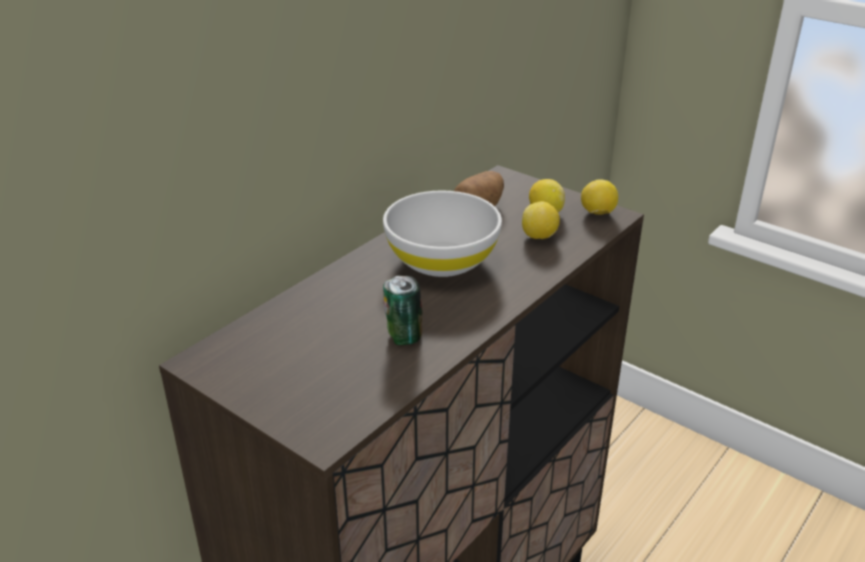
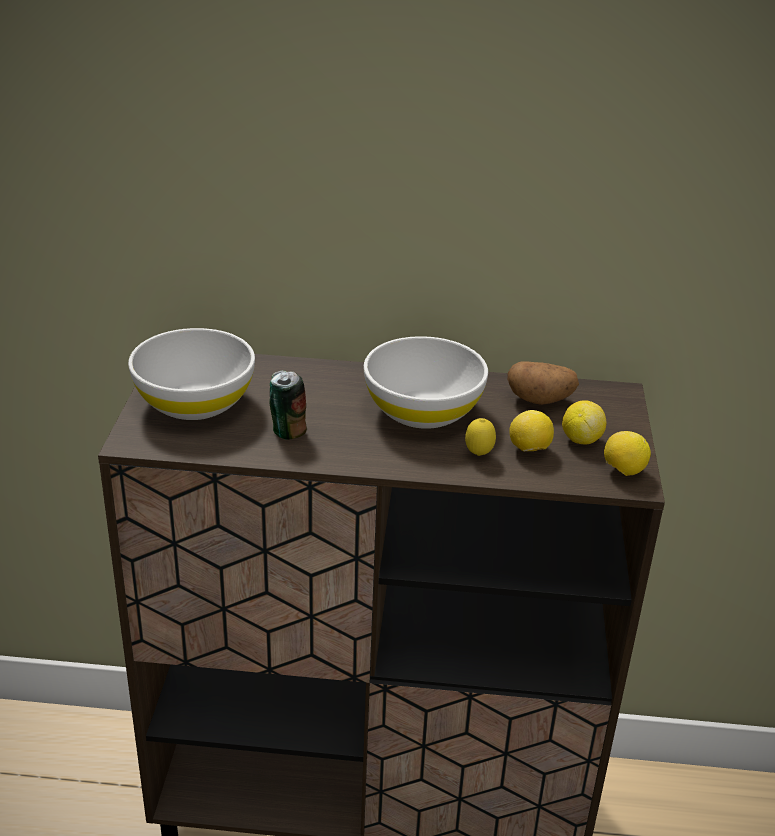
camera: 55 degrees right, 0 degrees up
(296, 374) = (194, 402): none -> white bowl
(527, 260) = (478, 455): none -> lemon

